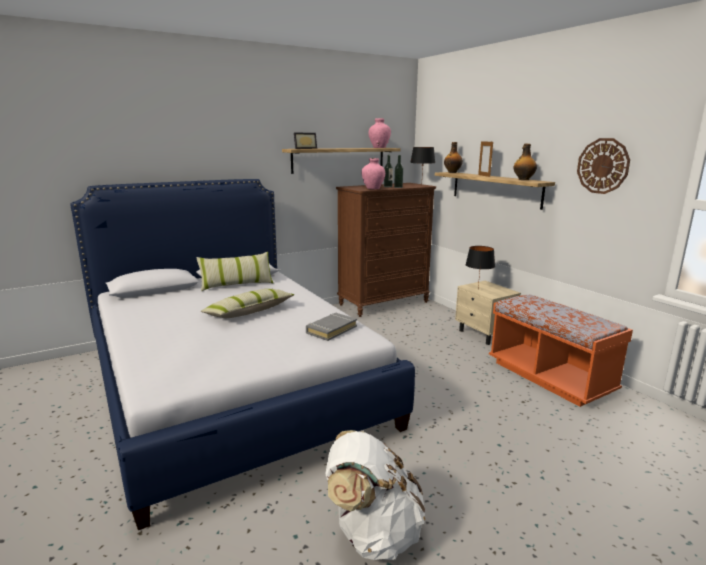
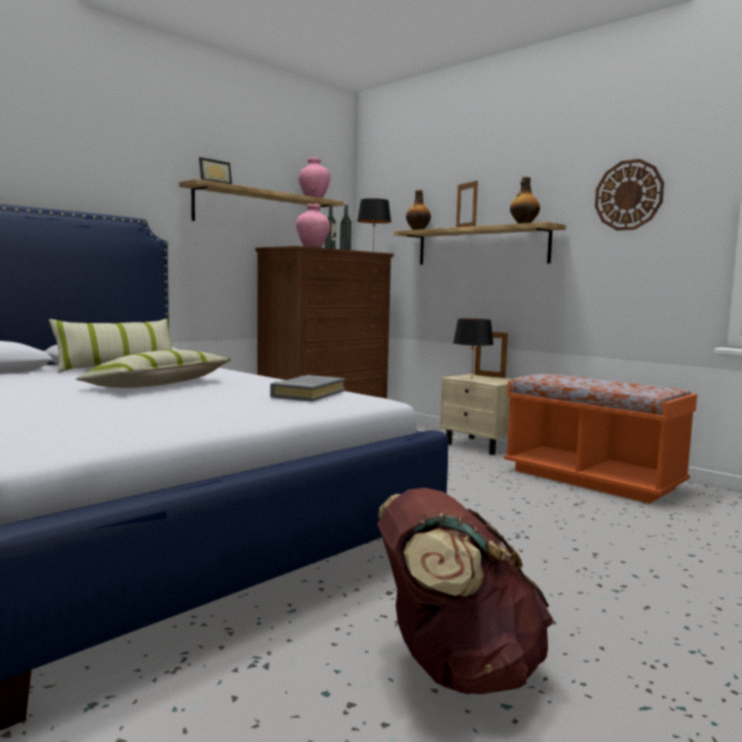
camera: 15 degrees left, 10 degrees down
(373, 533) = (456, 670): white backpack -> brown backpack
(494, 285) = (489, 376): none -> picture frame

